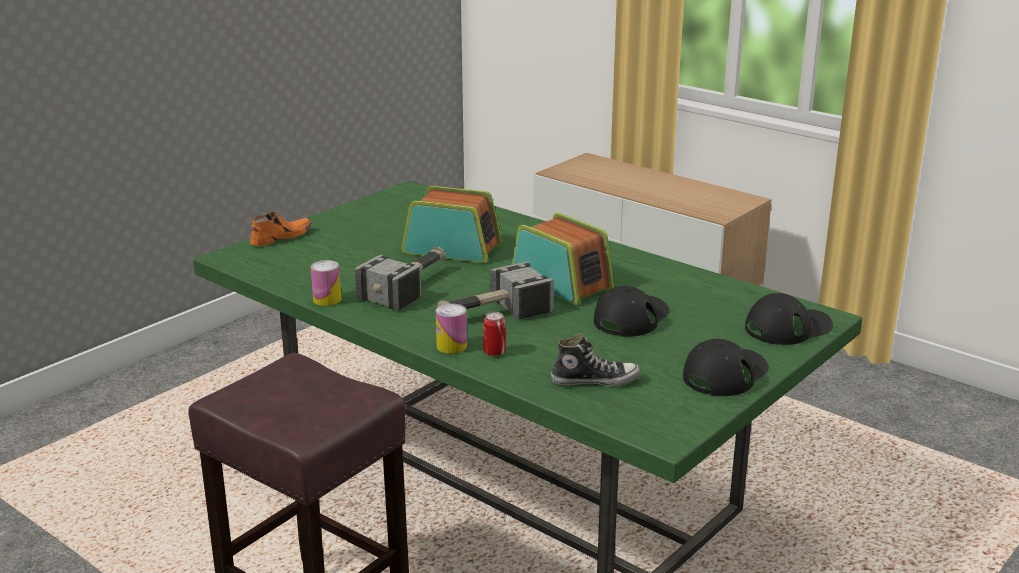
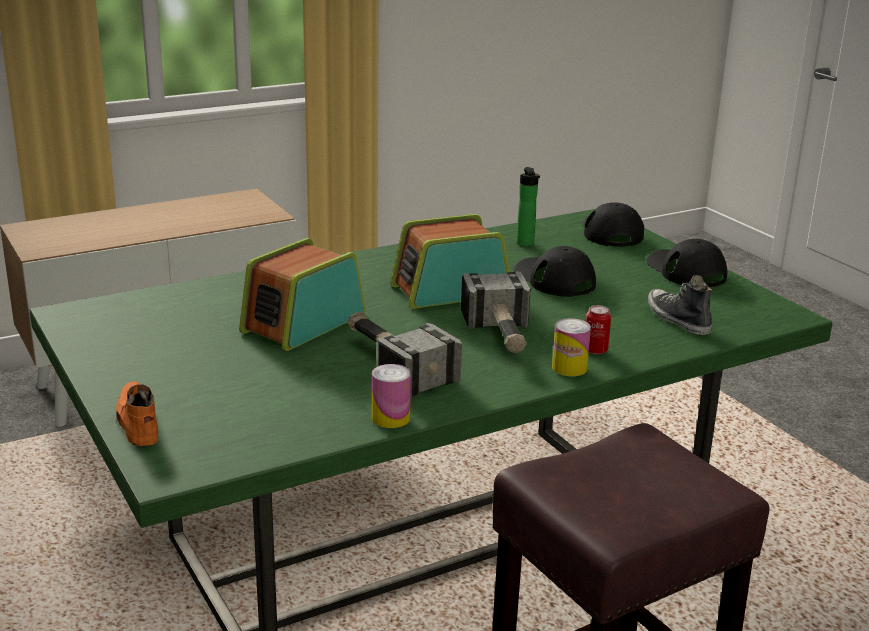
camera: 70 degrees left, 0 degrees up
(595, 380) = (677, 319): shoe -> shoe turned 45 degrees counterclockwise
(703, 295) = (526, 244): none -> bottle

